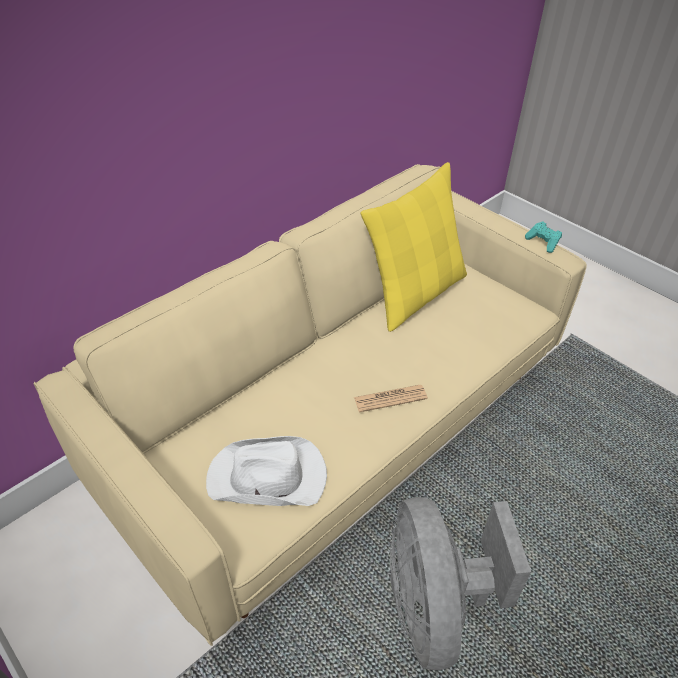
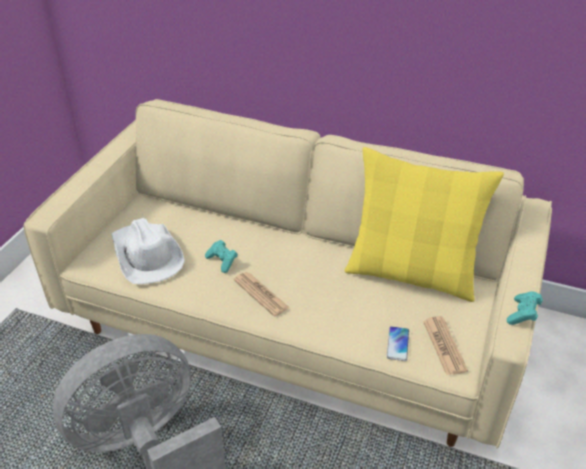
camera: 65 degrees right, 5 degrees down
(322, 413) = (222, 261): none -> turquoise game controller
(495, 333) = (398, 344): none -> phone
(507, 309) = (444, 346): none -> newspaper

